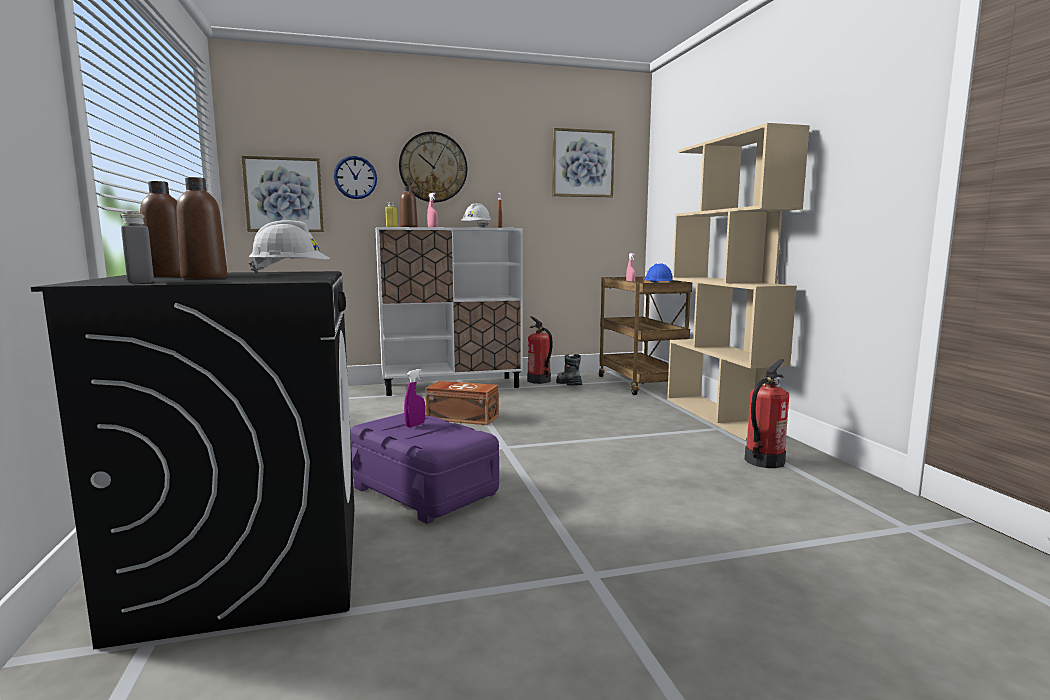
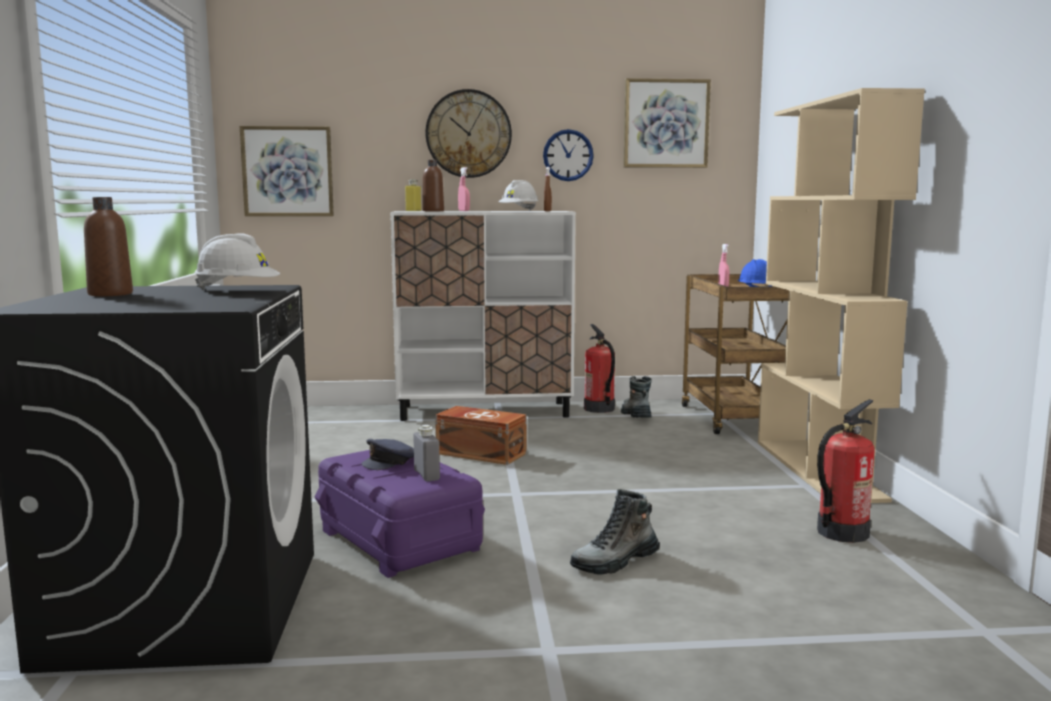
camera: 10 degrees right, 0 degrees up
(140, 281) = (72, 307): grey bottle -> grey bottle (426, 475)
(204, 277) = (140, 299): brown bottle -> none
(355, 177) = (372, 148): wall clock -> wall clock (568, 155)
(415, 425) = (391, 462): purple spray bottle -> grey cap
(609, 496) = (615, 562): none -> boot

